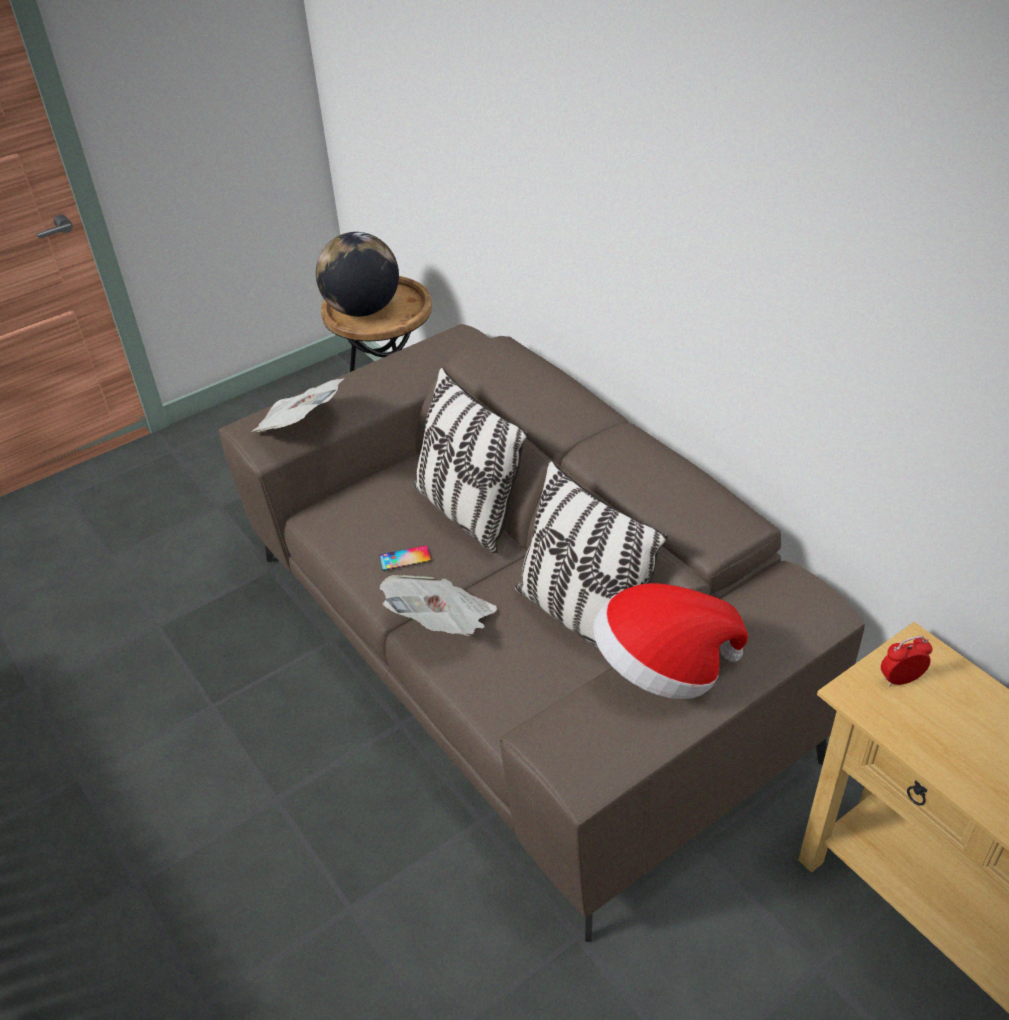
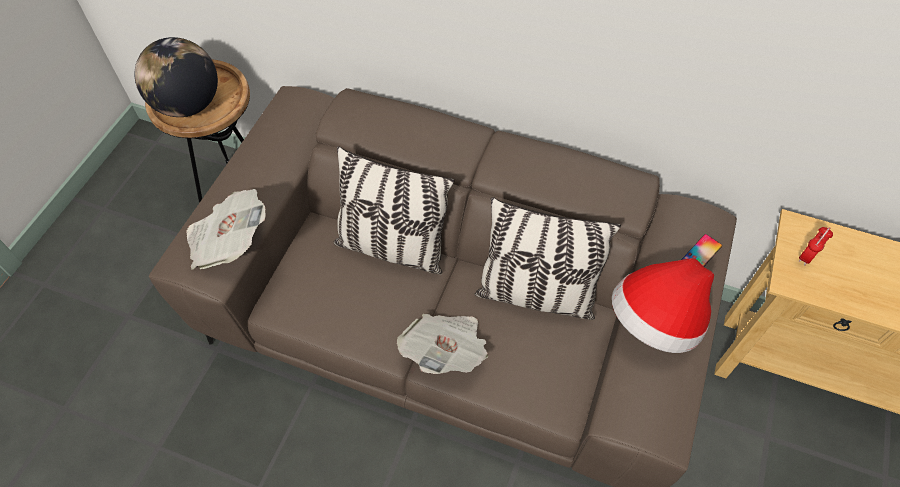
camera: 35 degrees left, 15 degrees up
(405, 558) = (376, 310): phone -> phone (701, 253)

